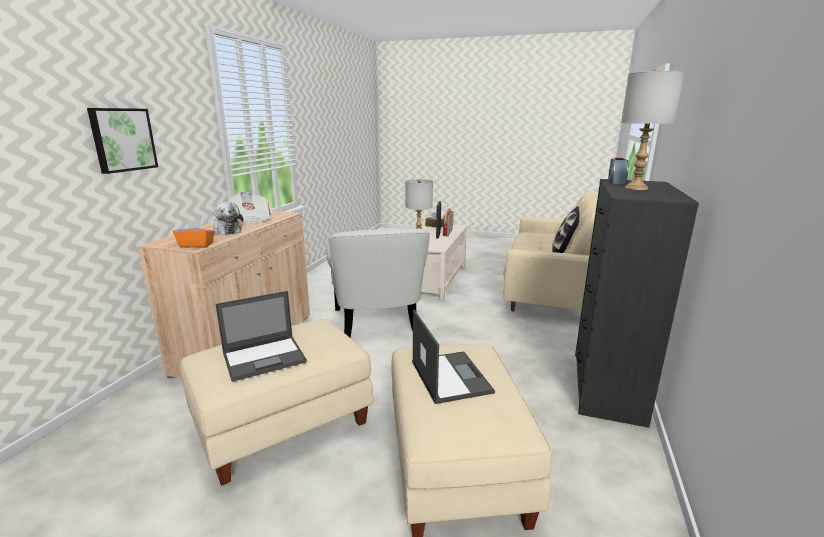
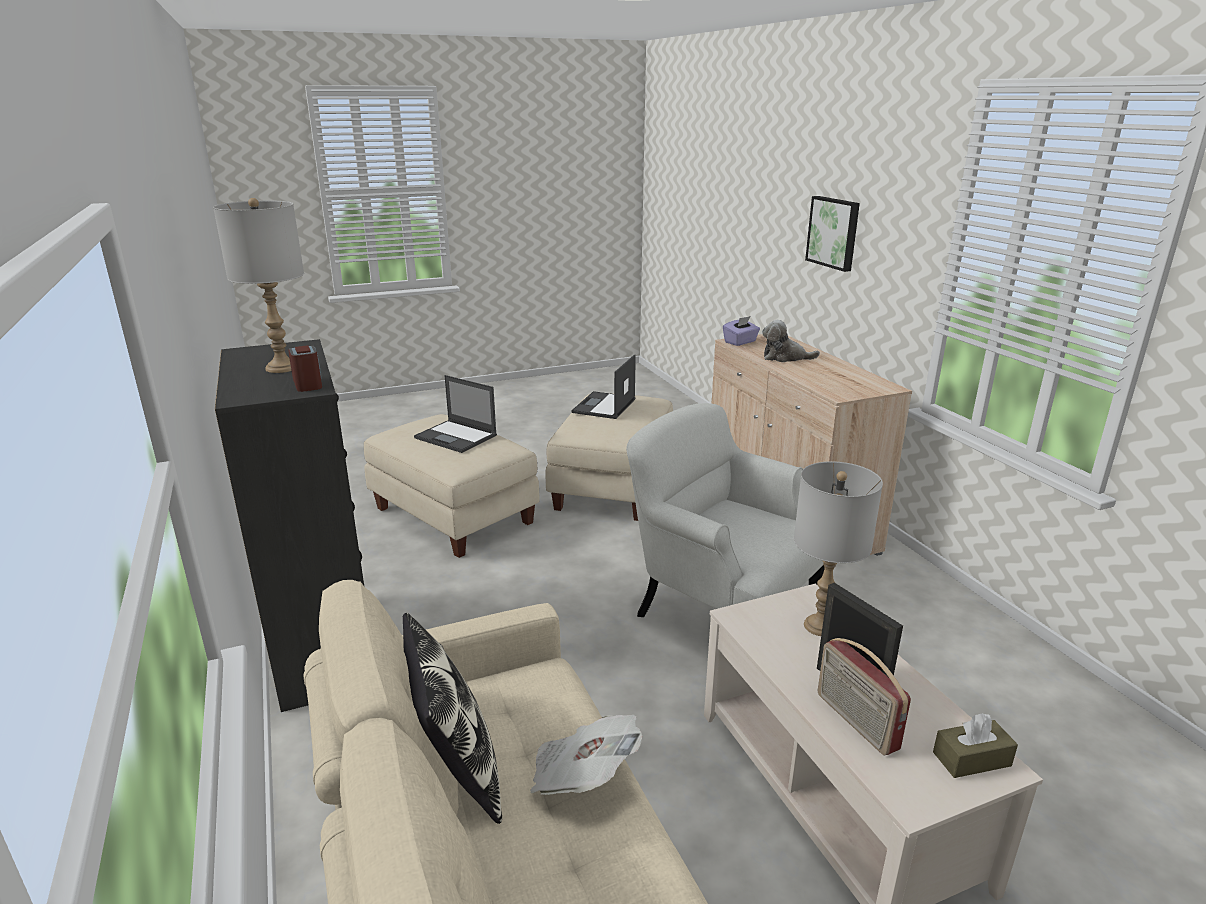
camera: 140 degrees right, 5 degrees up
(196, 245) = (740, 342): orange tissue box -> purple tissue box
(251, 220) = (830, 374): newspaper -> newspaper (583, 776)

